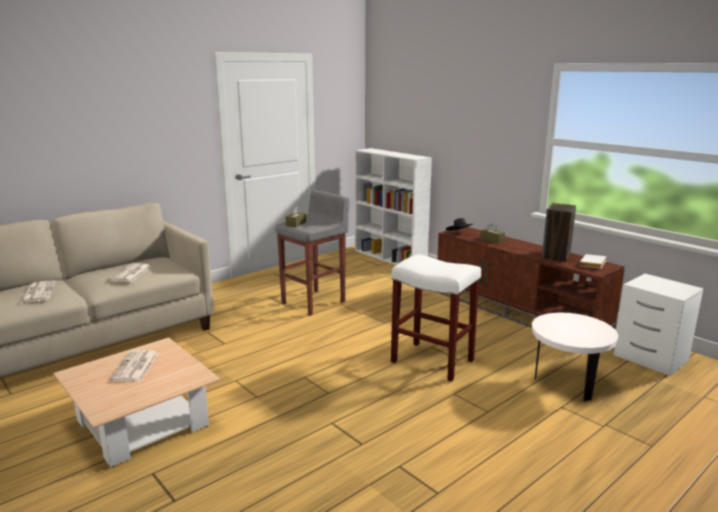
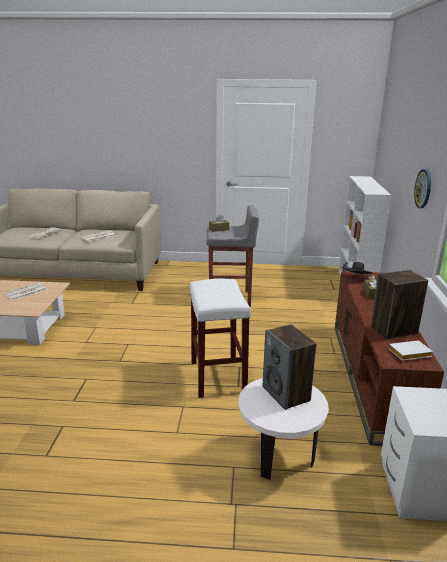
camera: 45 degrees right, 5 degrees up
(494, 142) = (423, 188): none -> wall clock
(566, 323) = (286, 394): none -> speaker

